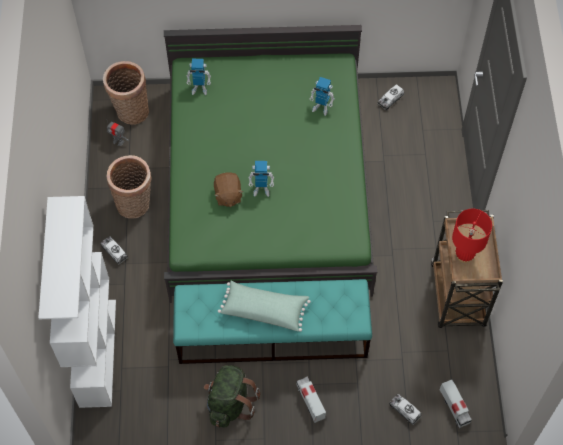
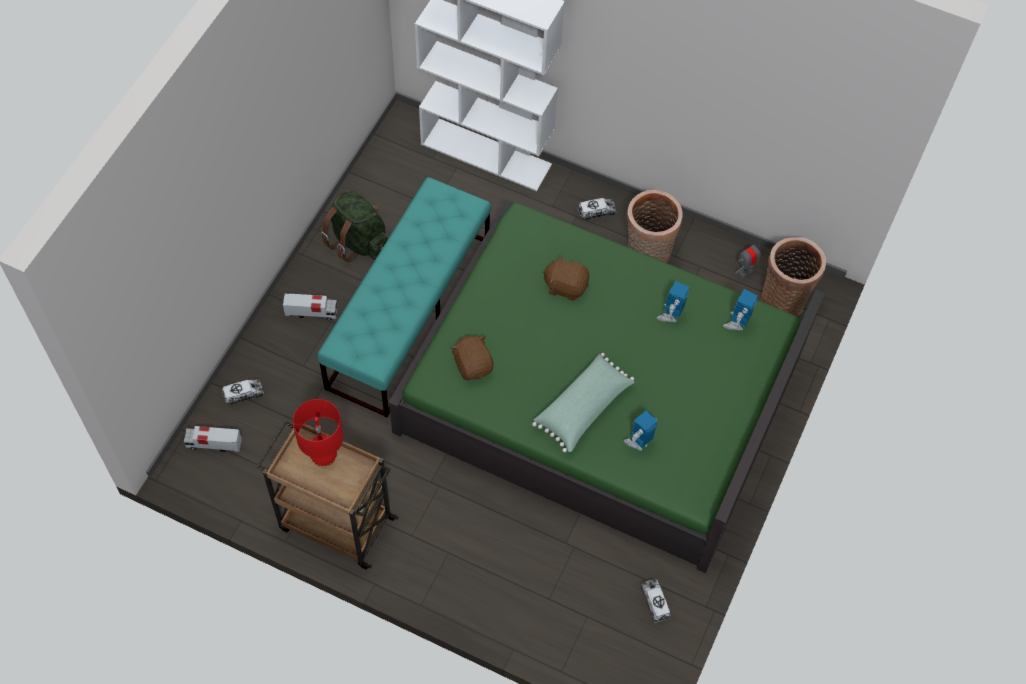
camera: 115 degrees right, 0 degrees up
(261, 189) = (555, 323): toy robot -> toy robot (670, 315)
(264, 309) = (409, 266): green pillow -> green pillow (584, 408)
(324, 223) = (473, 365): none -> brown plush toy

